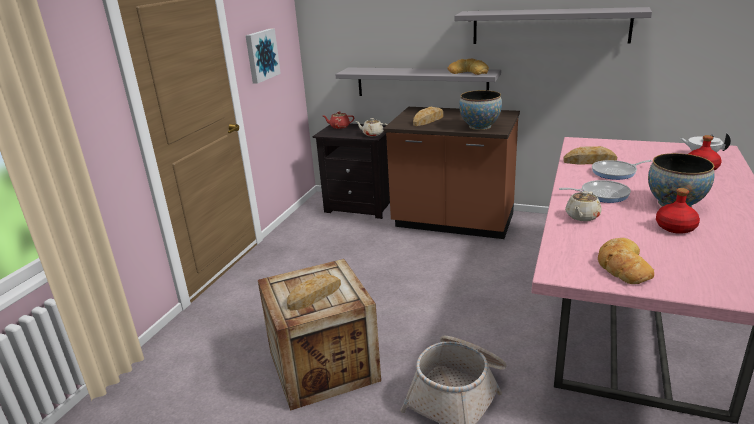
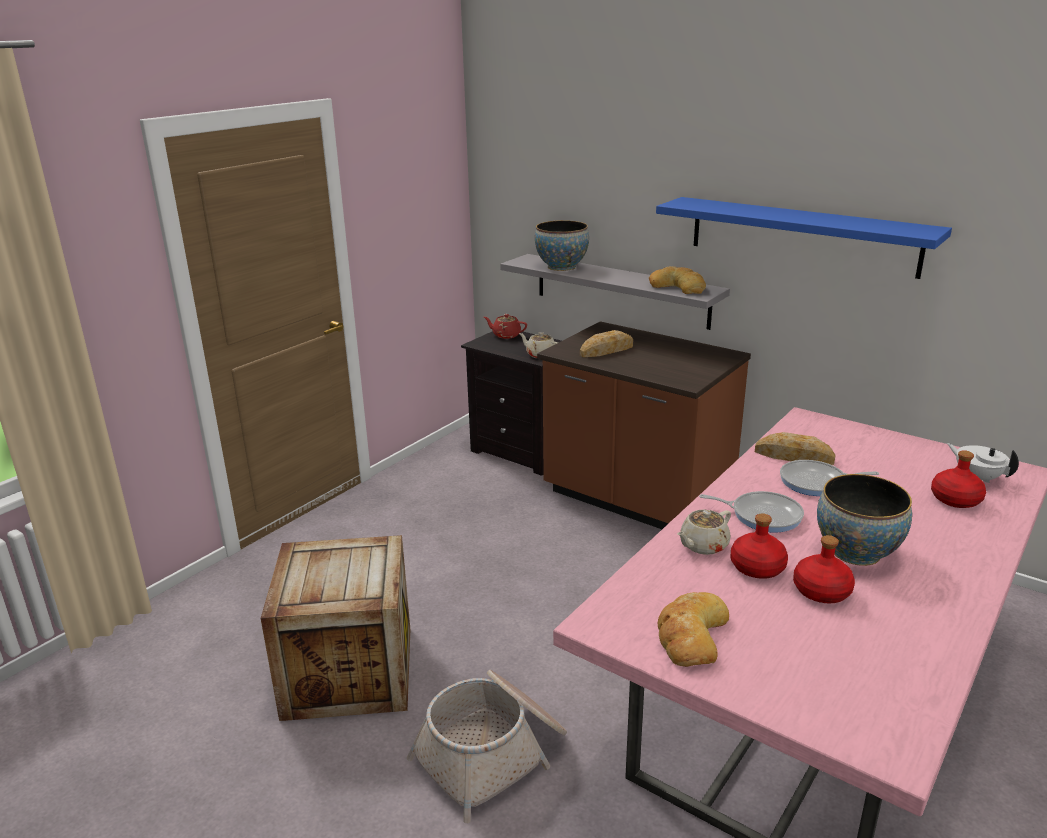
camera: 15 degrees right, 0 degrees up
(261, 55) = (397, 229): picture -> none
(315, 296) = (332, 581): bread -> none
(480, 126) = (669, 372): bowl -> bowl (561, 267)
(549, 26) = (802, 236): grey shelf -> blue shelf
(626, 222) = (758, 568): none -> red bottle

